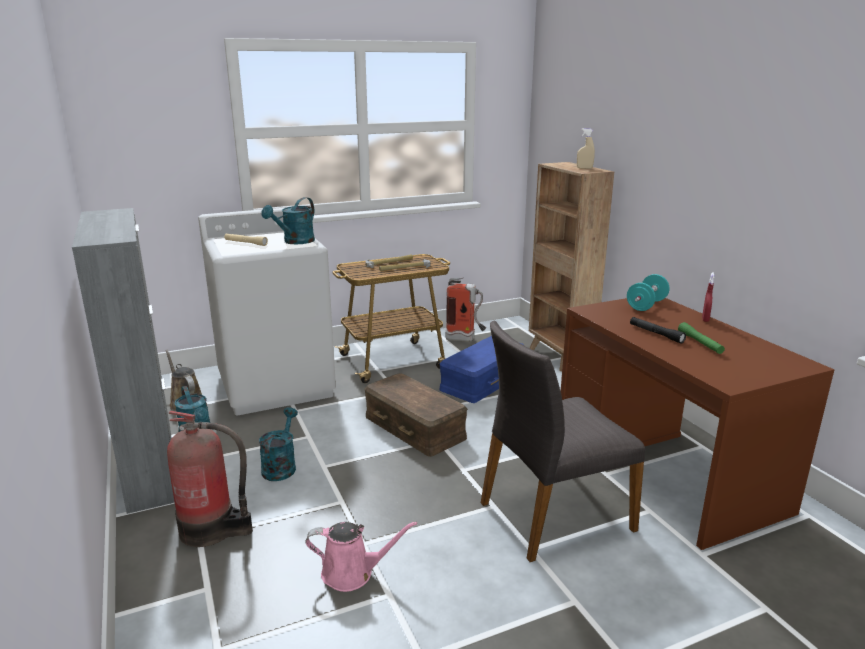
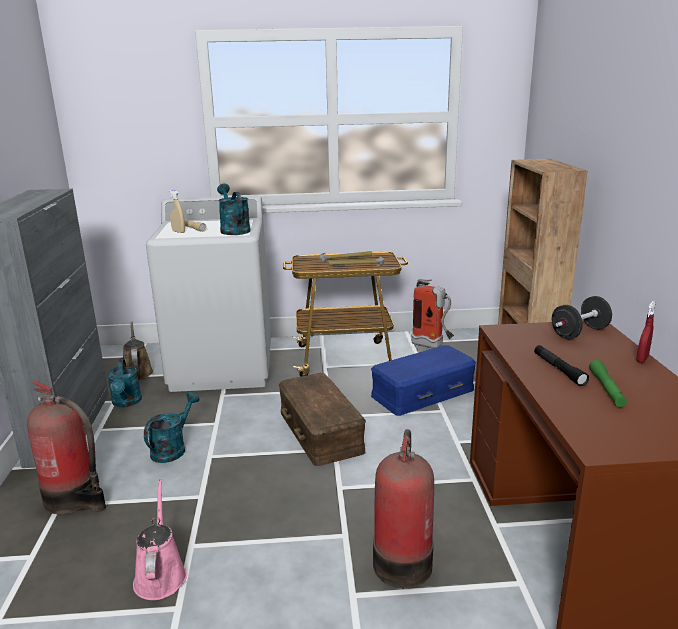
camera: 20 degrees right, 0 degrees up
(295, 242) = (233, 230): turquoise watering can -> turquoise watering can turned 105 degrees clockwise
(352, 573) = (160, 575): pink watering can -> pink watering can turned 120 degrees counterclockwise
(553, 515) = (402, 561): grey chair -> fire extinguisher
(584, 168) = (556, 166): beige spray bottle -> beige spray bottle (178, 232)
(646, 305) = (579, 333): turquoise dumbbell -> black dumbbell

